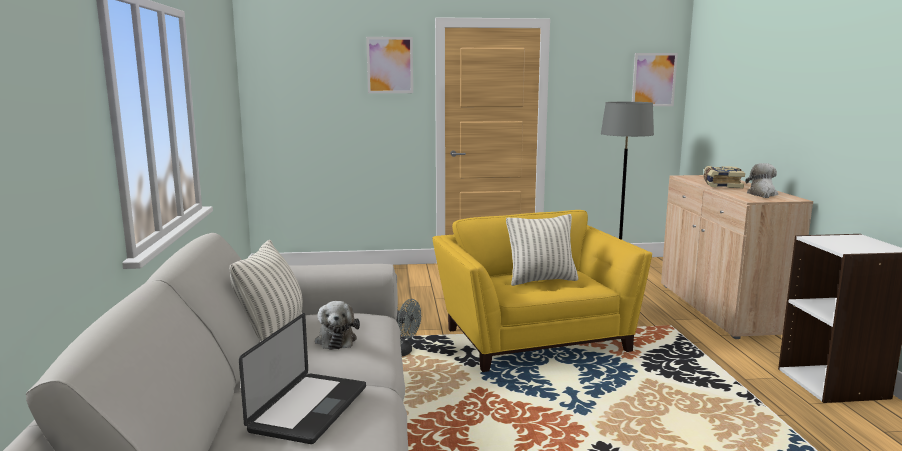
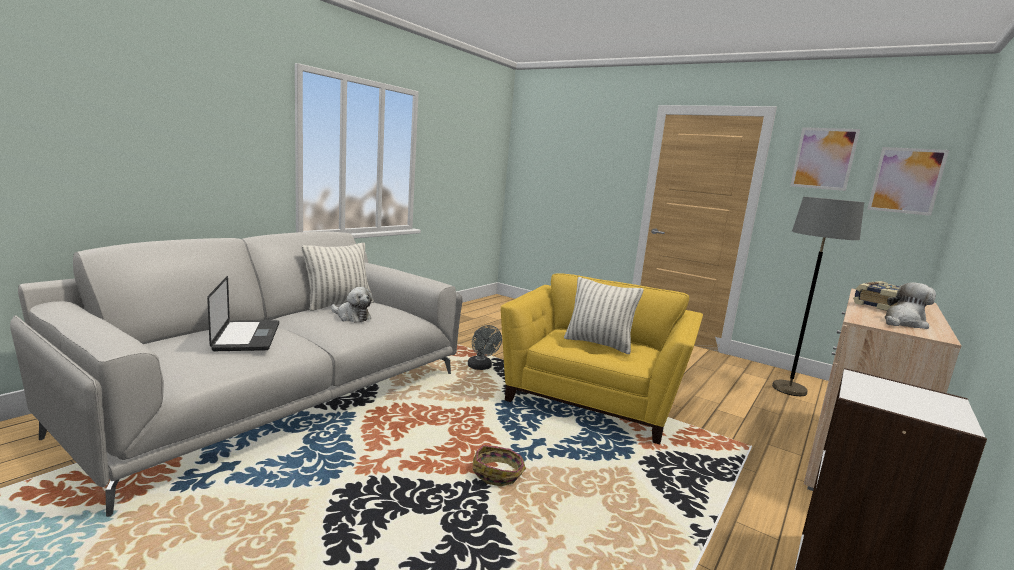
camera: 40 degrees right, 0 degrees up
(309, 409) = (247, 337): laptop -> laptop turned 75 degrees counterclockwise
(336, 339) = (351, 317): plush toy -> plush toy turned 90 degrees counterclockwise
(390, 65) = (614, 146): picture -> picture (823, 158)
(594, 432) = (498, 474): none -> basket

